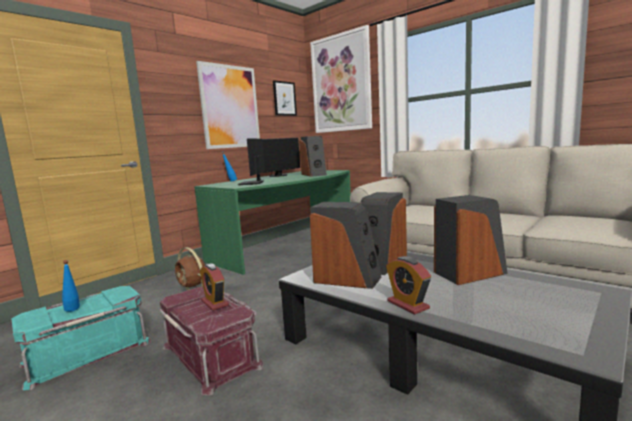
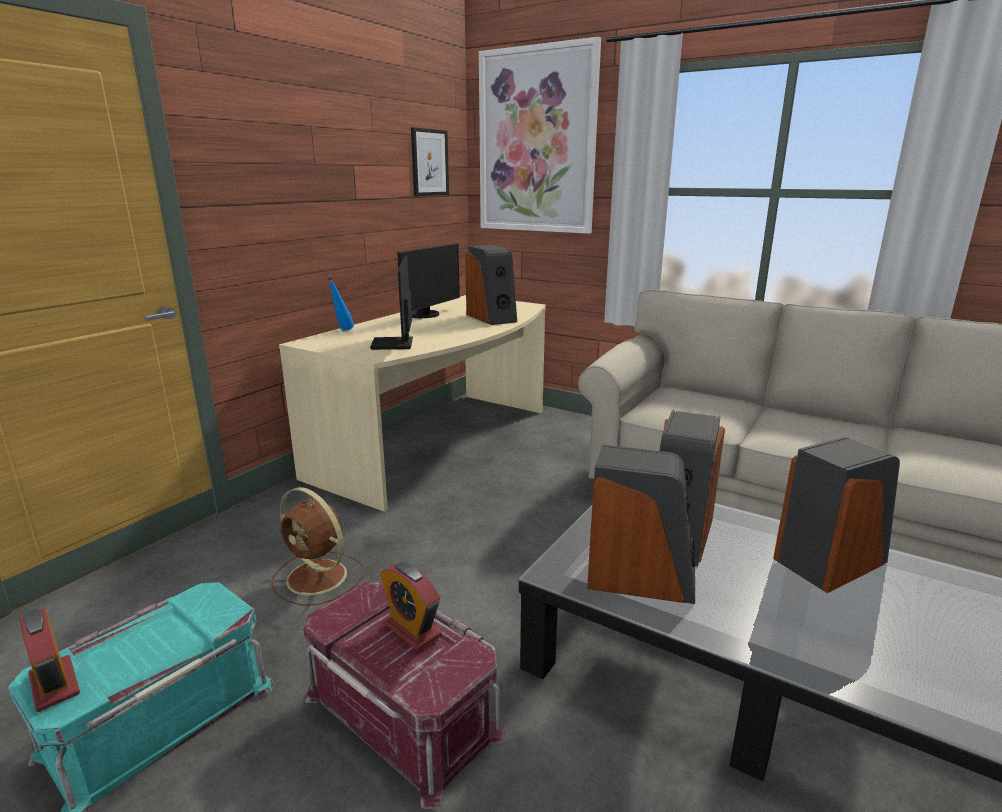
camera: 10 degrees left, 10 degrees up
(73, 311) = (135, 659): blue bottle -> none
(230, 107) = (338, 184): picture -> none
(288, 247) = (441, 443): green desk -> beige desk
(408, 305) = (773, 647): alarm clock -> alarm clock (54, 684)

